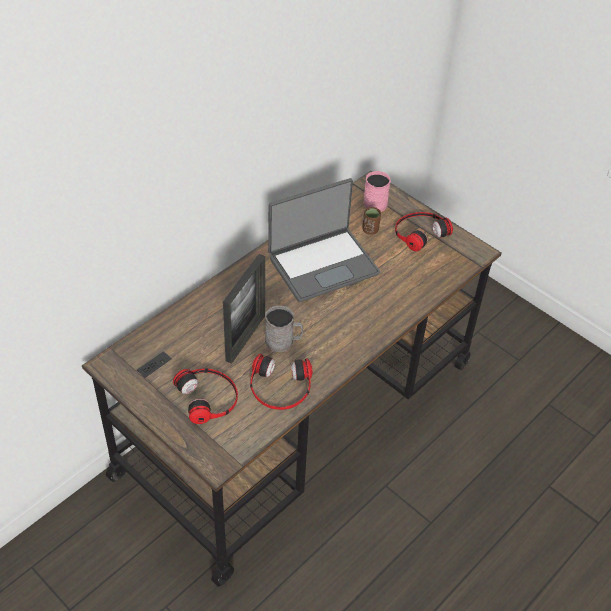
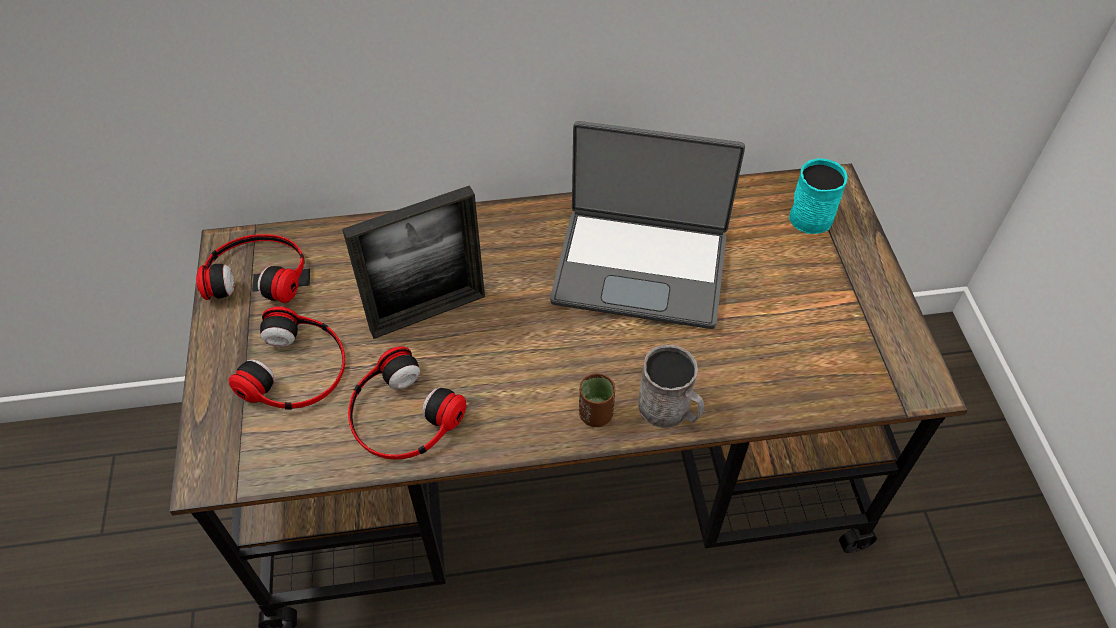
camera: 40 degrees right, 5 degrees up
(283, 341) = (473, 349): grey mug -> grey mug (670, 410)
(370, 230) = (765, 253): brown cup -> brown cup (595, 414)
(374, 201) = (813, 213): pink mug -> turquoise mug
(419, 232) = (845, 298): headphones -> headphones (257, 273)

